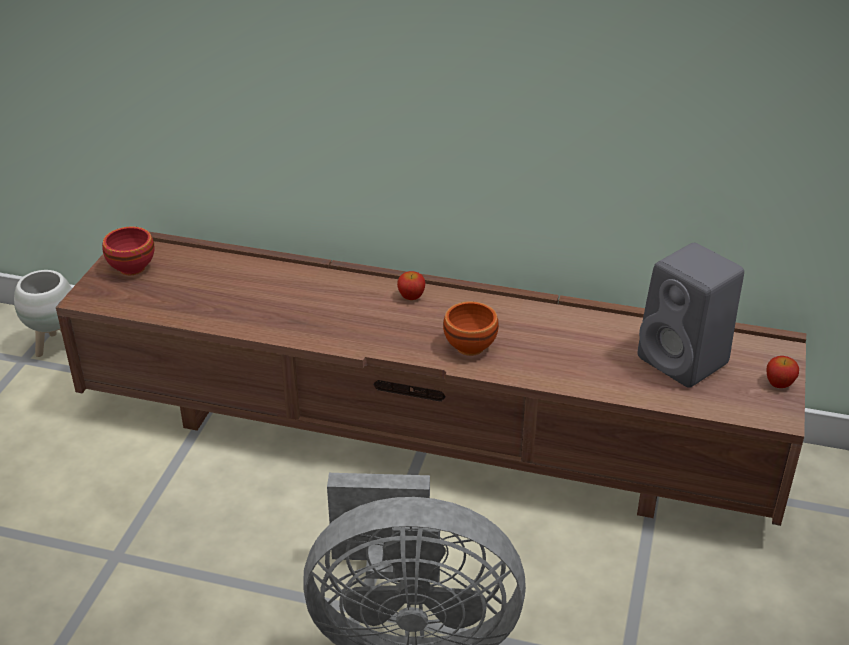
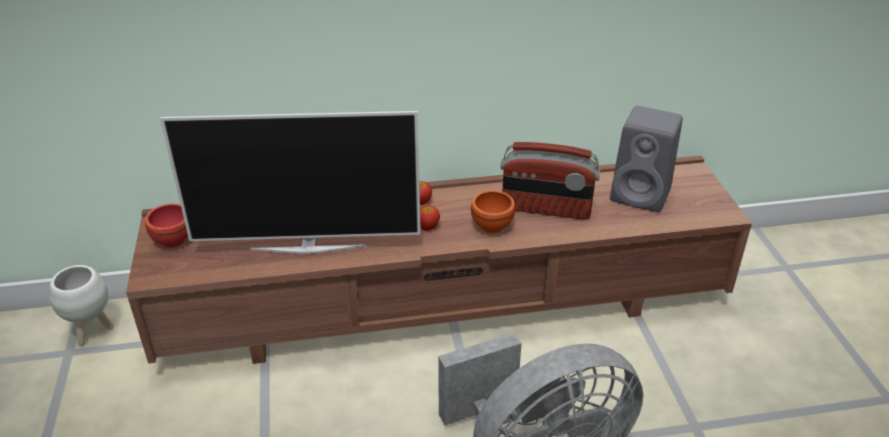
camera: 25 degrees left, 0 degrees up
(257, 311) = (308, 246): none -> television
(550, 344) = (546, 209): none -> radio
(779, 383) = (710, 193): apple -> apple (428, 227)

